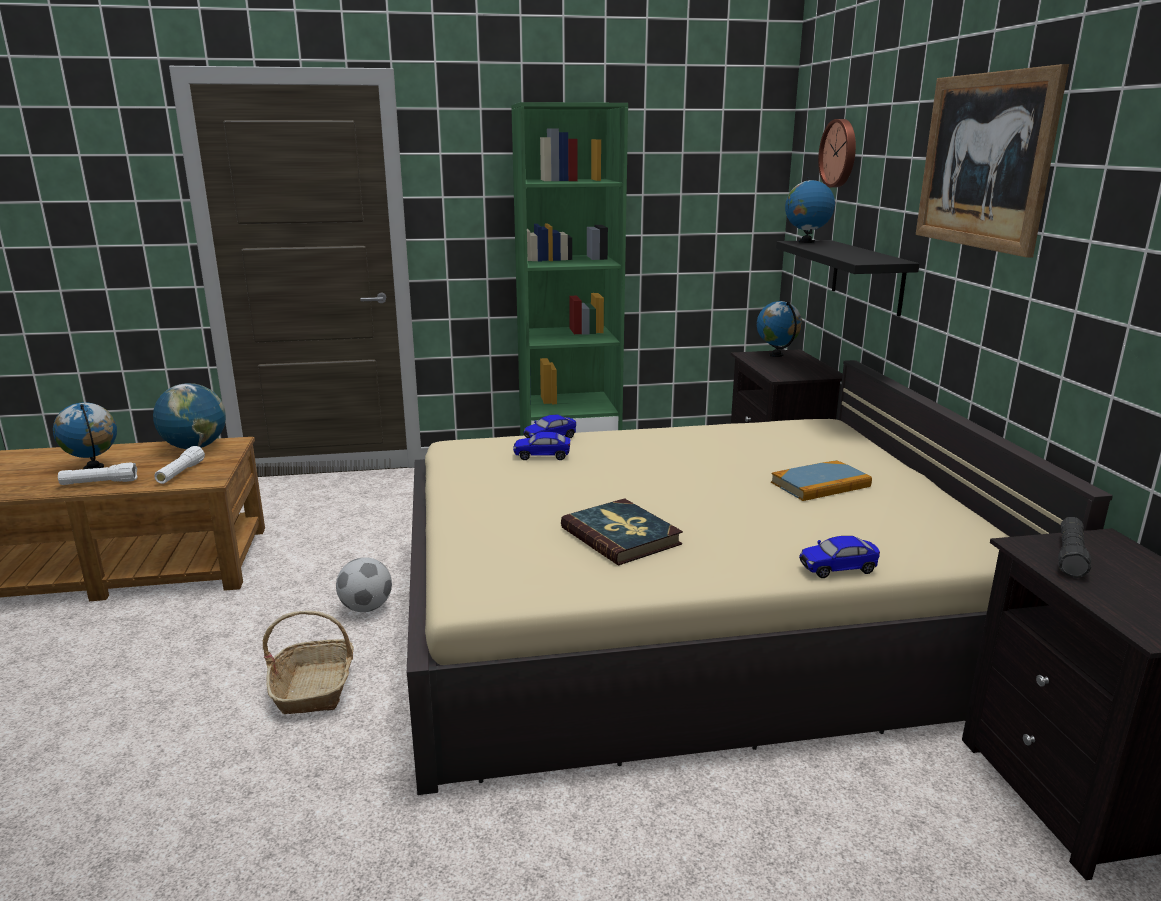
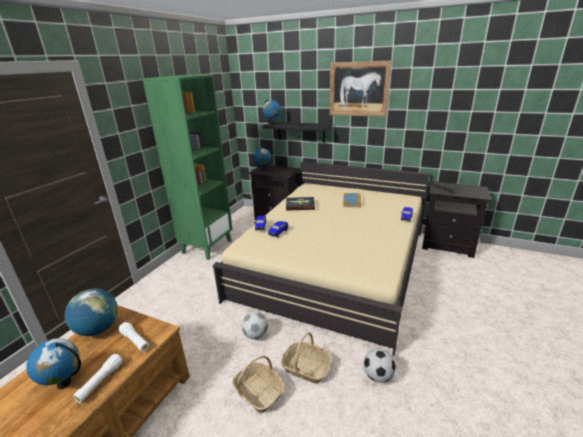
camera: 55 degrees left, 5 degrees up
(235, 658) = (258, 392): none -> basket
(340, 785) = (378, 376): none -> football
(621, 536) = (360, 239): book -> book (300, 205)
(840, 153) = (271, 89): wall clock -> none

